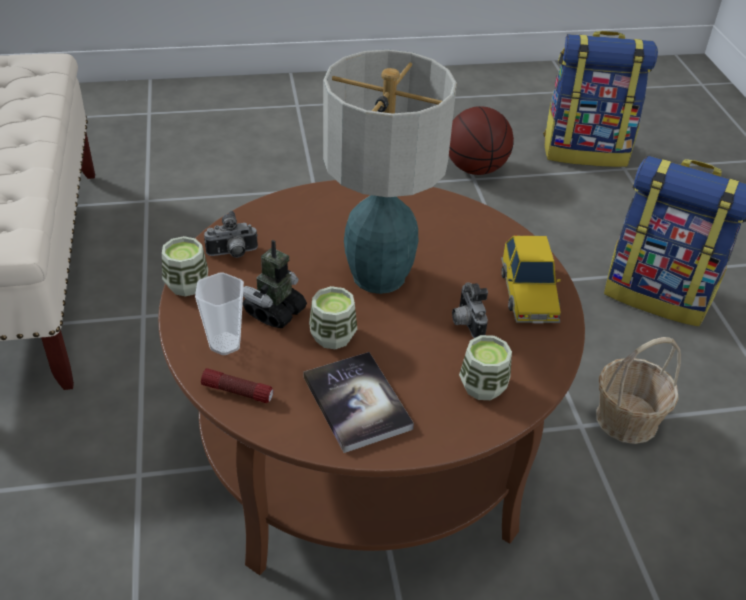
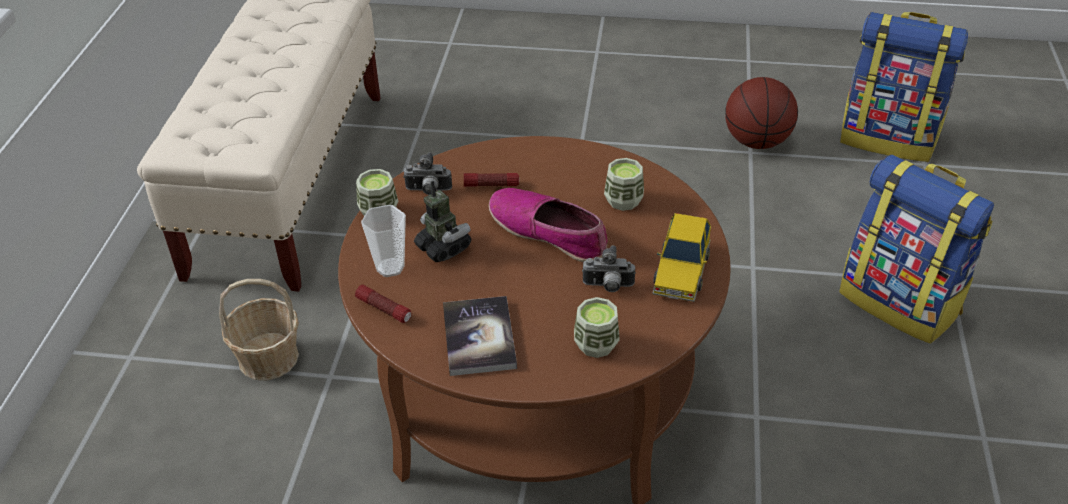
camera: 20 degrees right, 0 degrees up
(275, 311) = (443, 247): toy robot -> toy robot turned 90 degrees clockwise
(298, 237) = (491, 185): none -> flashlight
(333, 336) = (483, 277): cup -> cup (623, 200)
(379, 277) = (548, 232): table lamp -> shoe
(466, 323) = (608, 286): camera -> camera turned 90 degrees counterclockwise
(626, 419) = (806, 419): basket -> basket (268, 357)

